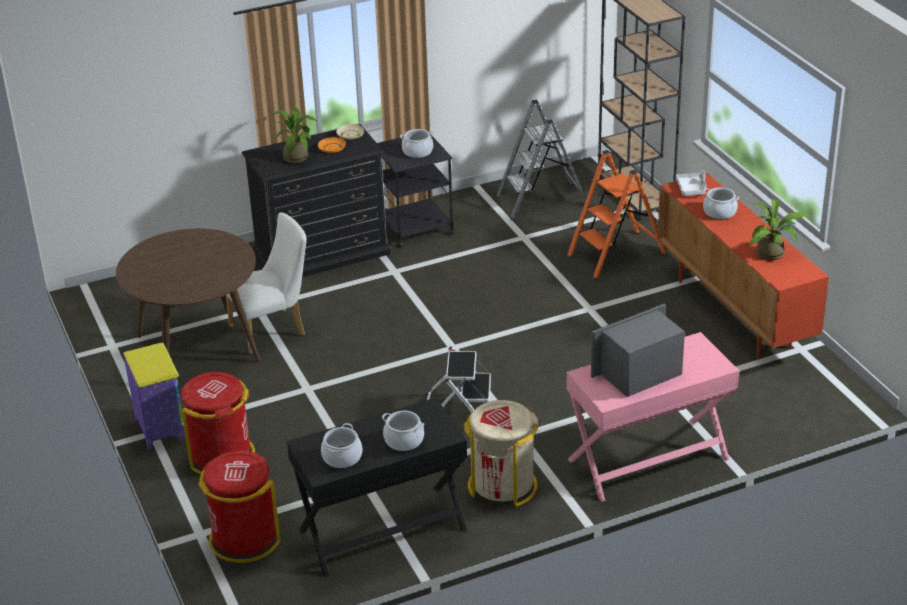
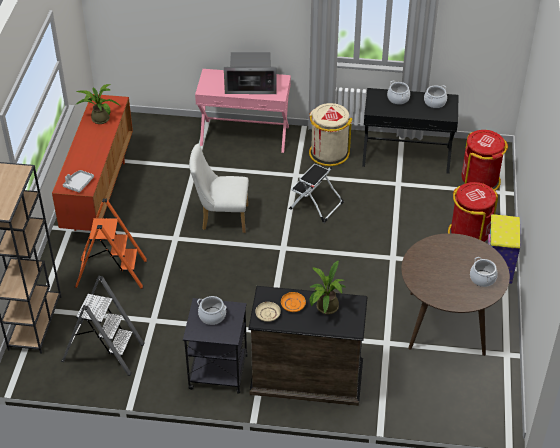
camera: 150 degrees left, 10 degrees up
(273, 329) = (386, 316): white chair -> white chair (221, 218)
(719, 212) = (87, 158): cooking pot -> cooking pot (482, 278)

